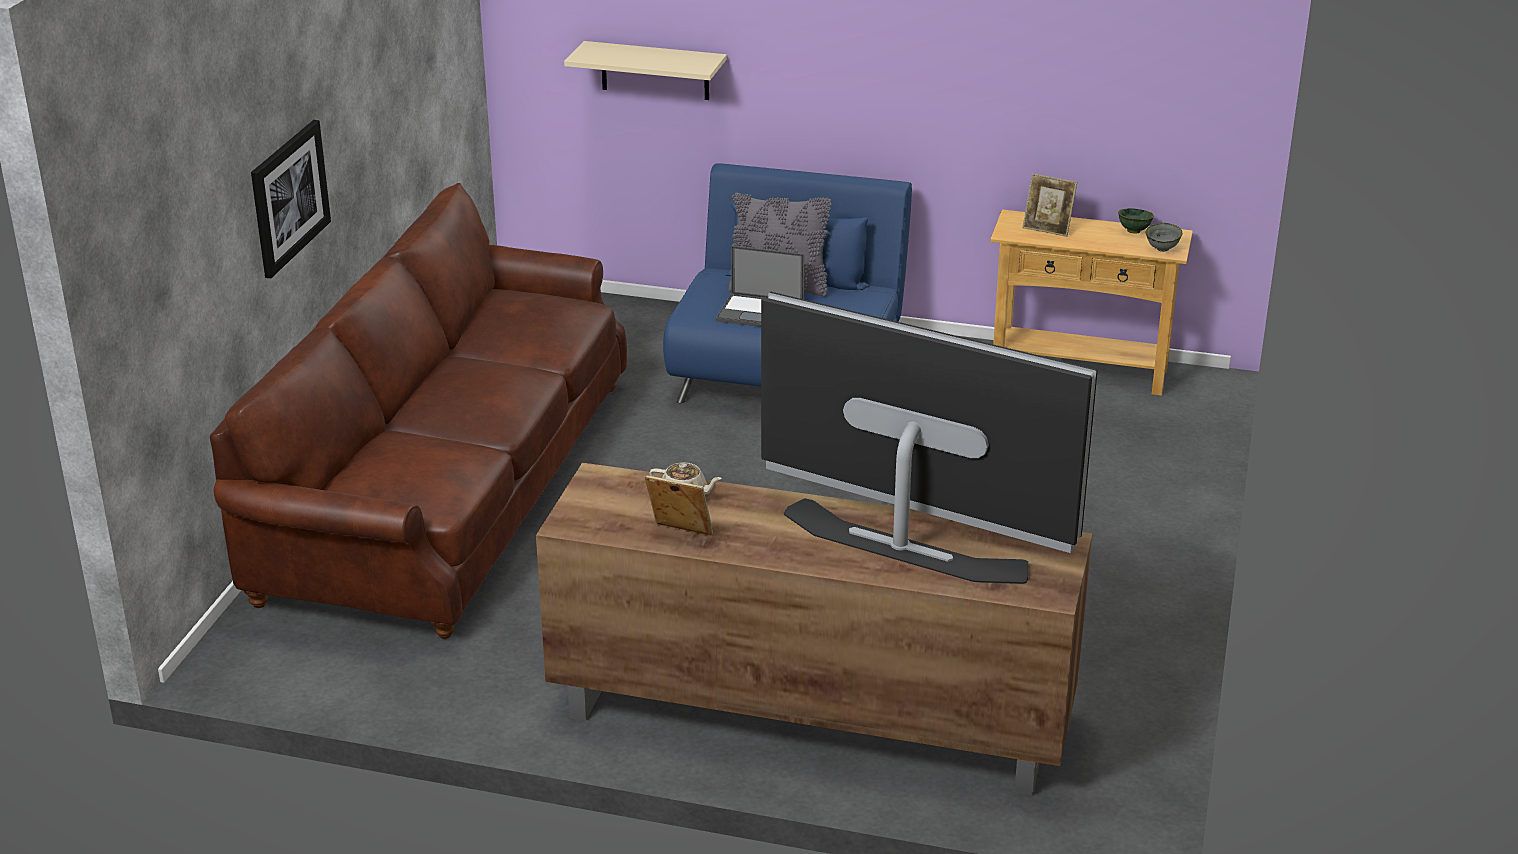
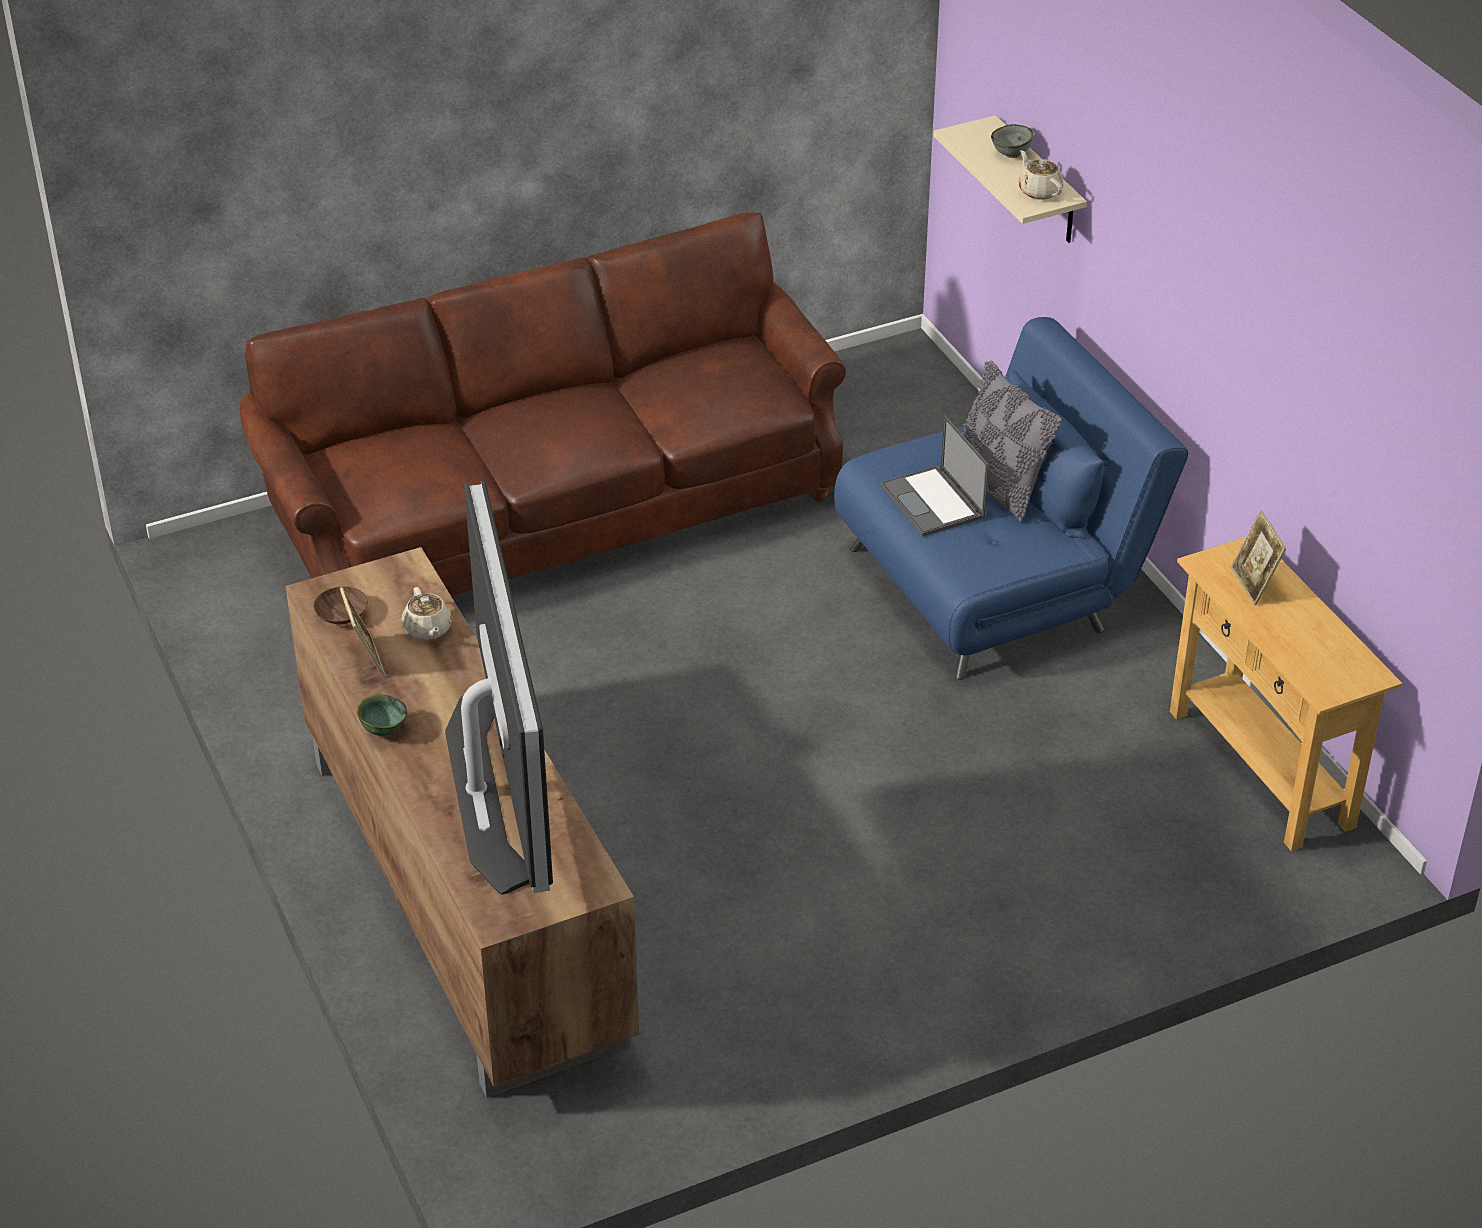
camera: 50 degrees right, 10 degrees up
(289, 197) = (453, 163): picture -> none
(609, 524) = (341, 614): none -> brown bowl
(691, 60) = (1039, 191): none -> beige teapot
(1133, 231) = (1335, 643): green bowl -> green bowl (383, 730)
(1163, 249) = (1322, 683): grey bowl -> grey bowl (1011, 155)

